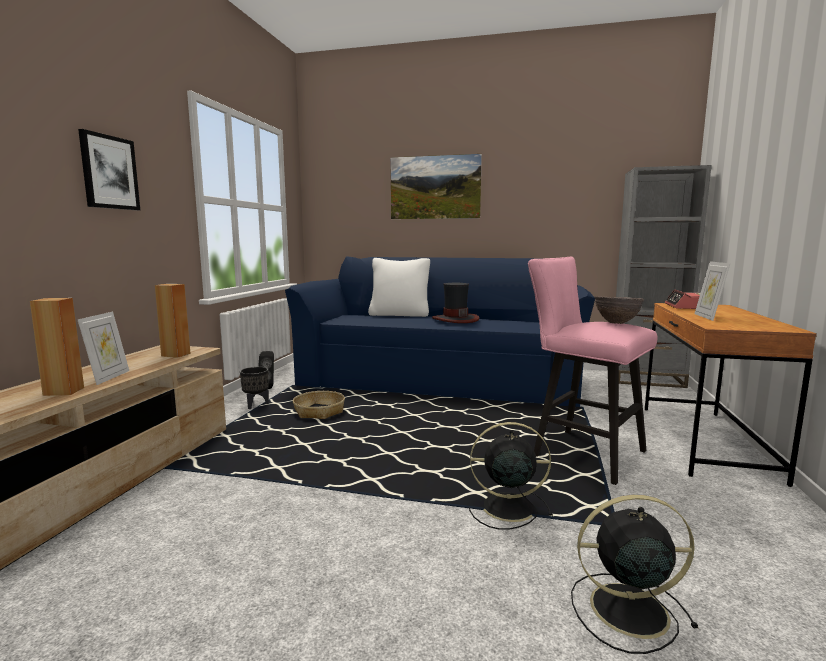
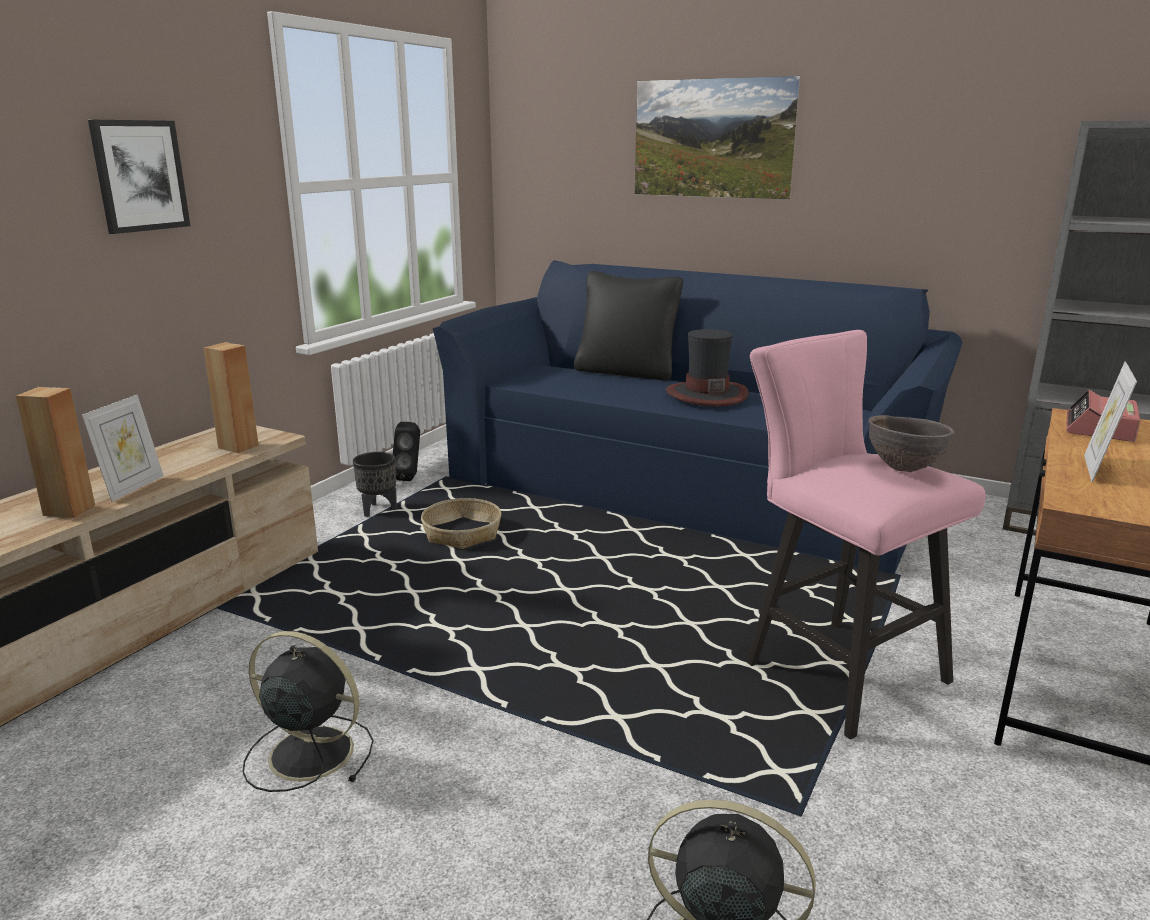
camera: 15 degrees right, 10 degrees up
(399, 315) = (626, 372): white pillow -> black pillow
(505, 507) = (646, 749): black fan -> black fan (308, 752)

